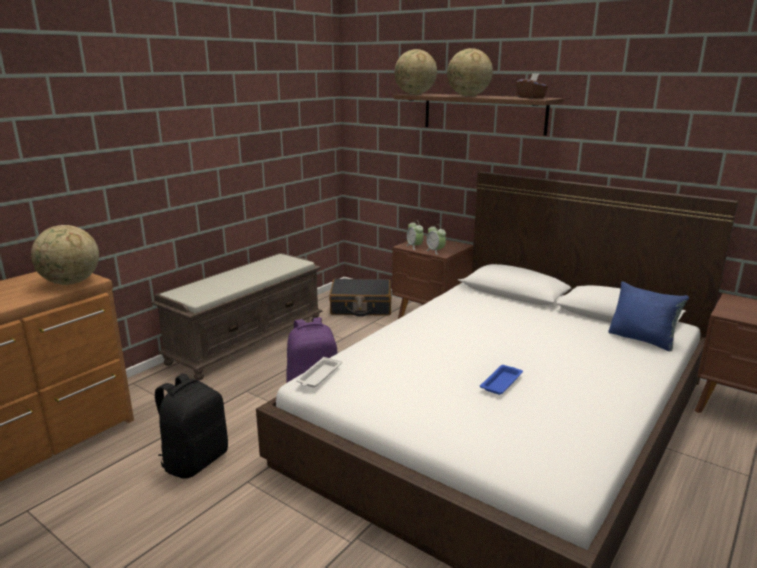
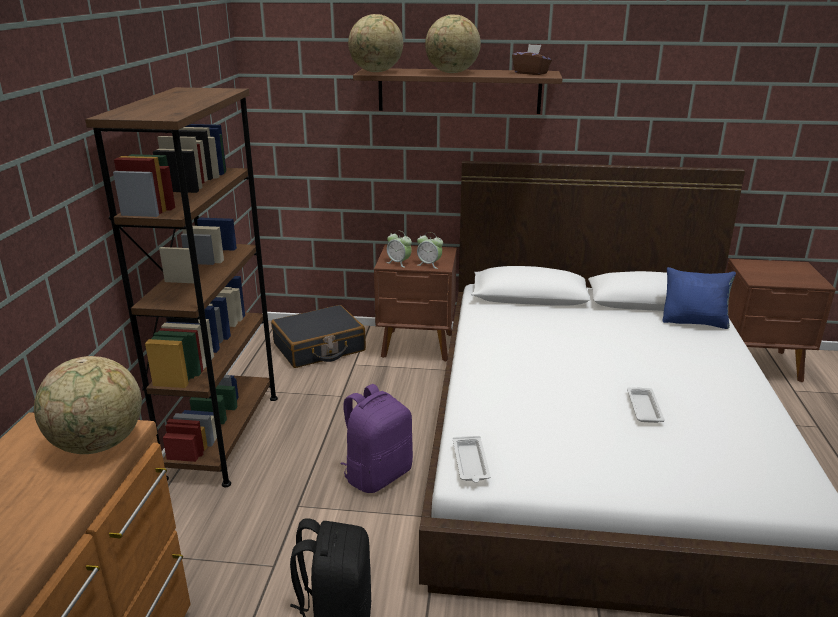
camera: 30 degrees left, 5 degrees up
(247, 340) = (223, 435): brown bench -> brown bookcase
(502, 382) = (644, 408): blue tray -> white tray

